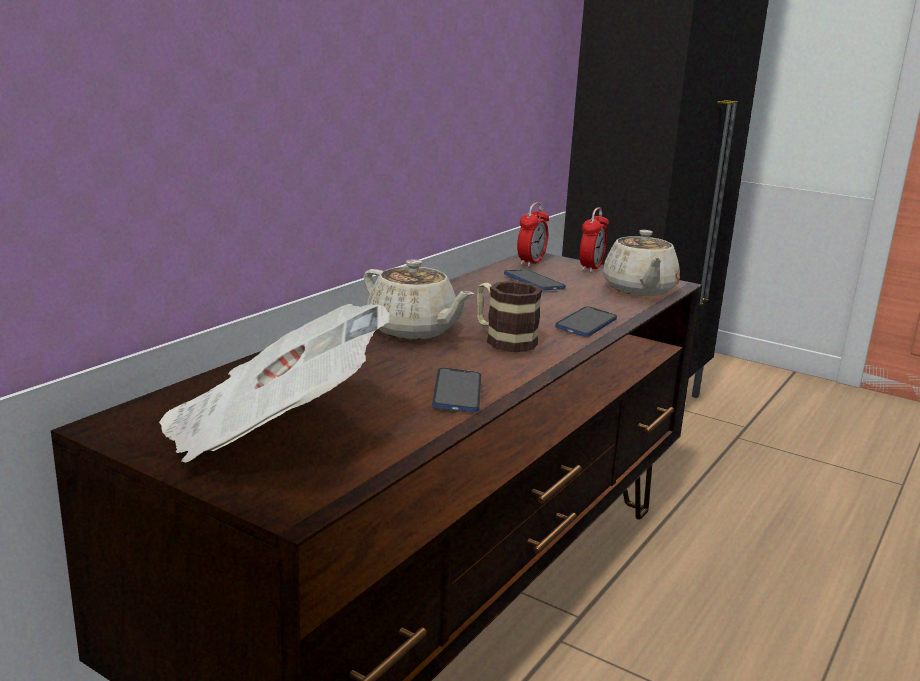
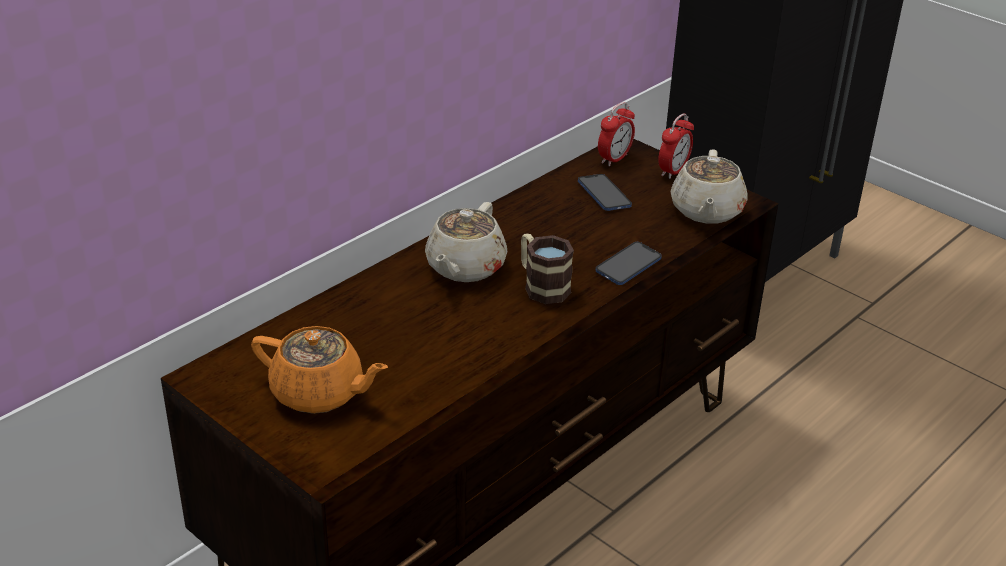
camera: 10 degrees right, 15 degrees up
(270, 433) = (319, 393): newspaper -> orange teapot
(413, 330) = (464, 267): beige teapot -> beige teapot turned 60 degrees clockwise
(457, 392) = (478, 355): phone -> none

